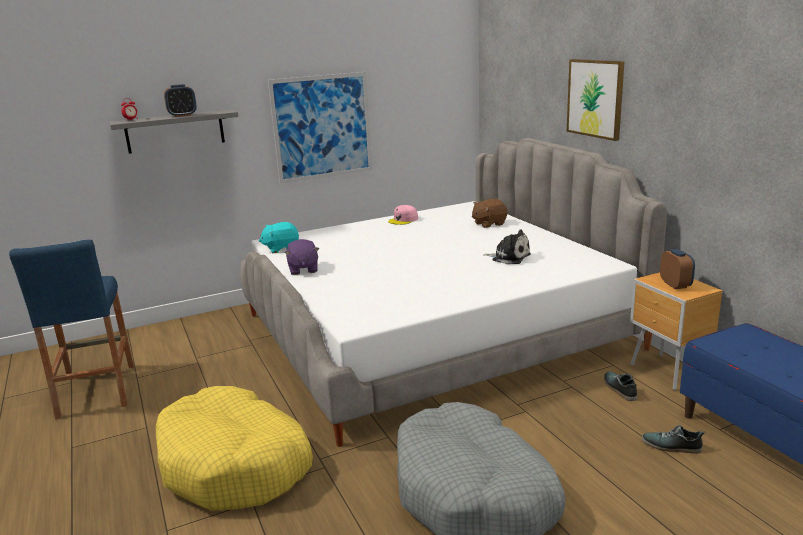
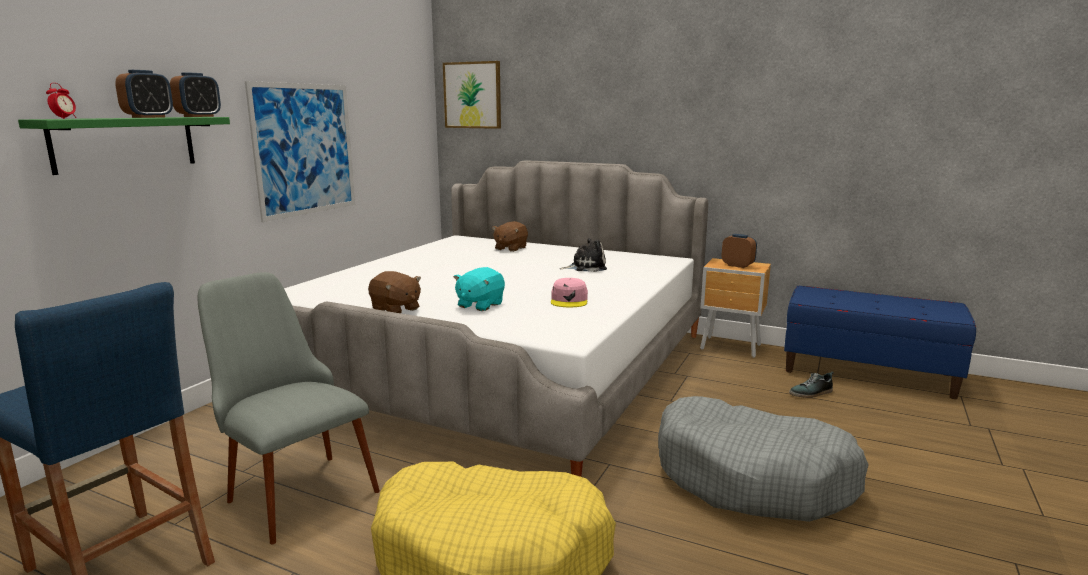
camera: 40 degrees left, 5 degrees down
(175, 131) = (125, 143): grey shelf -> green shelf
(204, 377) = (292, 487): none -> grey chair
(221, 111) = (199, 116): none -> alarm clock
(281, 248) = (319, 297): turquoise plush toy -> turquoise plush toy (479, 305)
(303, 269) = (395, 309): purple plush toy -> brown plush toy
(403, 220) = (415, 256): pink cap -> pink cap (569, 300)
(595, 98) = (610, 113): picture -> picture (472, 95)
(619, 388) = (720, 367): shoe -> none

